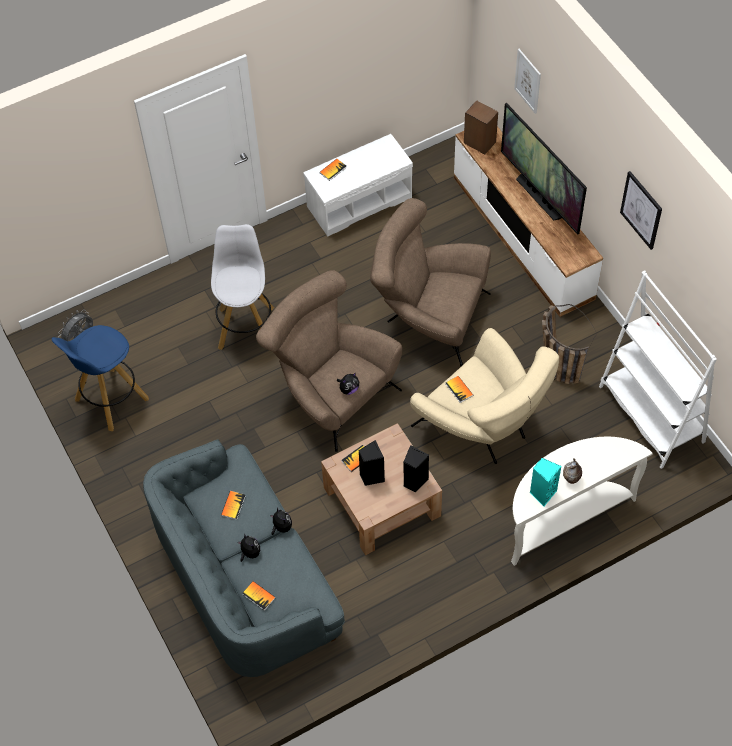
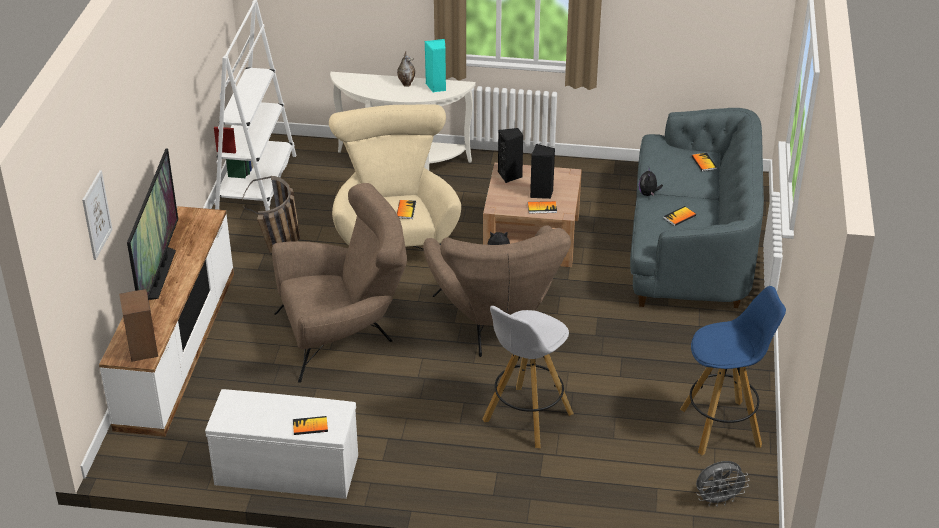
camera: 145 degrees left, 20 degrees down
(250, 553) = (689, 191): plush toy -> none
(428, 316) = (344, 334): brown armchair -> brown armchair turned 75 degrees counterclockwise
(641, 210) = (169, 75): picture -> none

